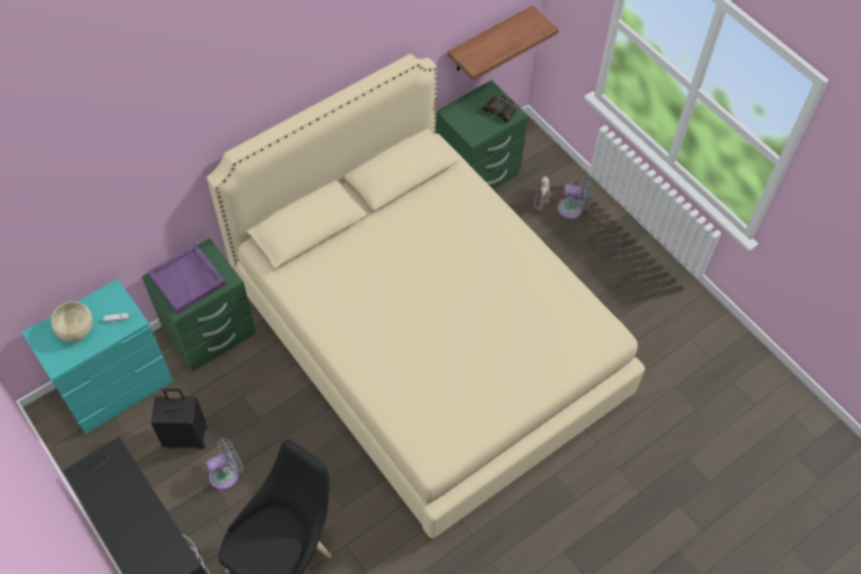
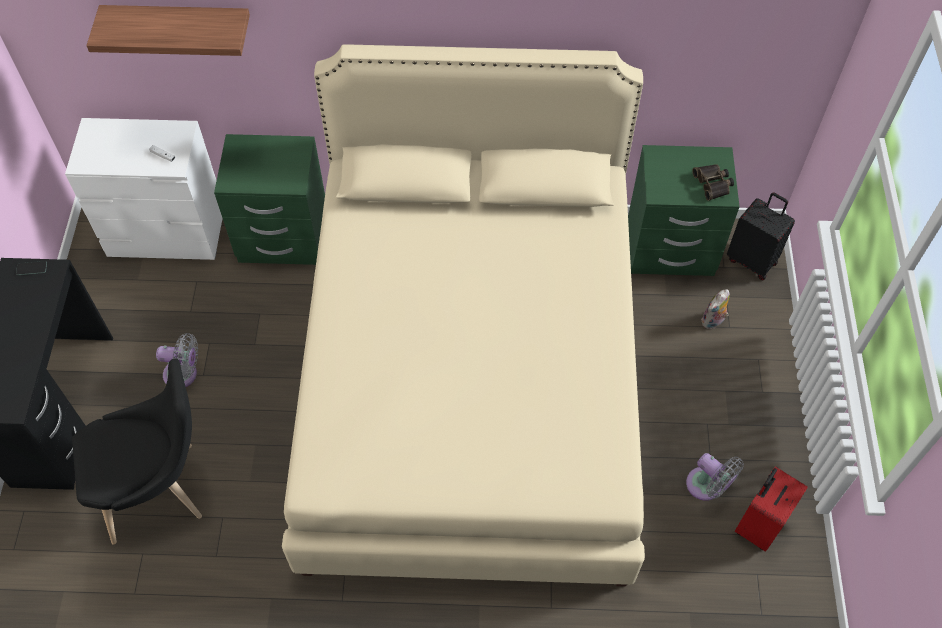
camera: 40 degrees right, 0 degrees up
(76, 330) = (123, 144): beige bowl -> none
(117, 386) = (168, 233): turquoise dresser -> white dresser
(186, 436) = (182, 316): black suitcase -> black suitcase (752, 260)
(188, 280) = (260, 162): purple tray -> none
(489, 40) = (742, 95): shelf -> shelf (179, 24)
(573, 209) = (744, 348): grey fan -> grey fan (707, 487)
(667, 309) = (758, 524): none -> red suitcase

